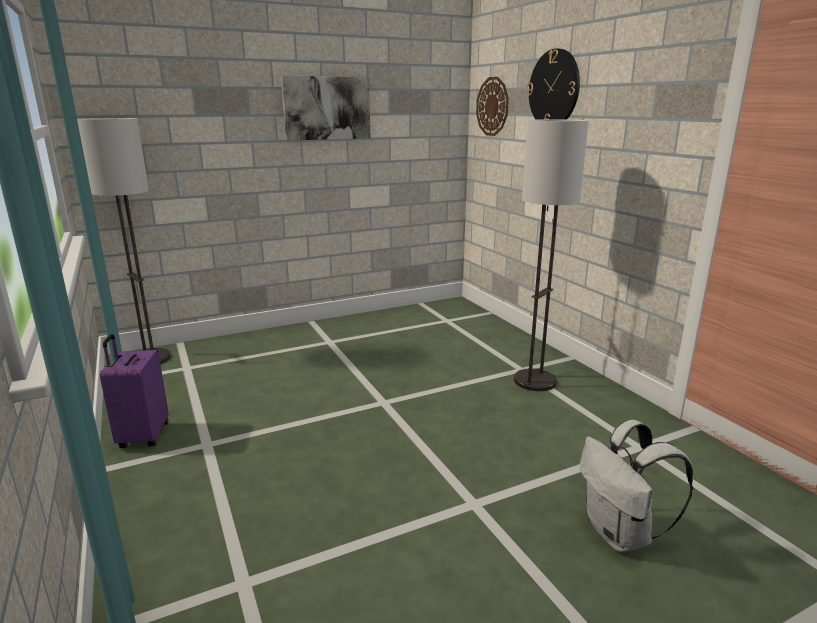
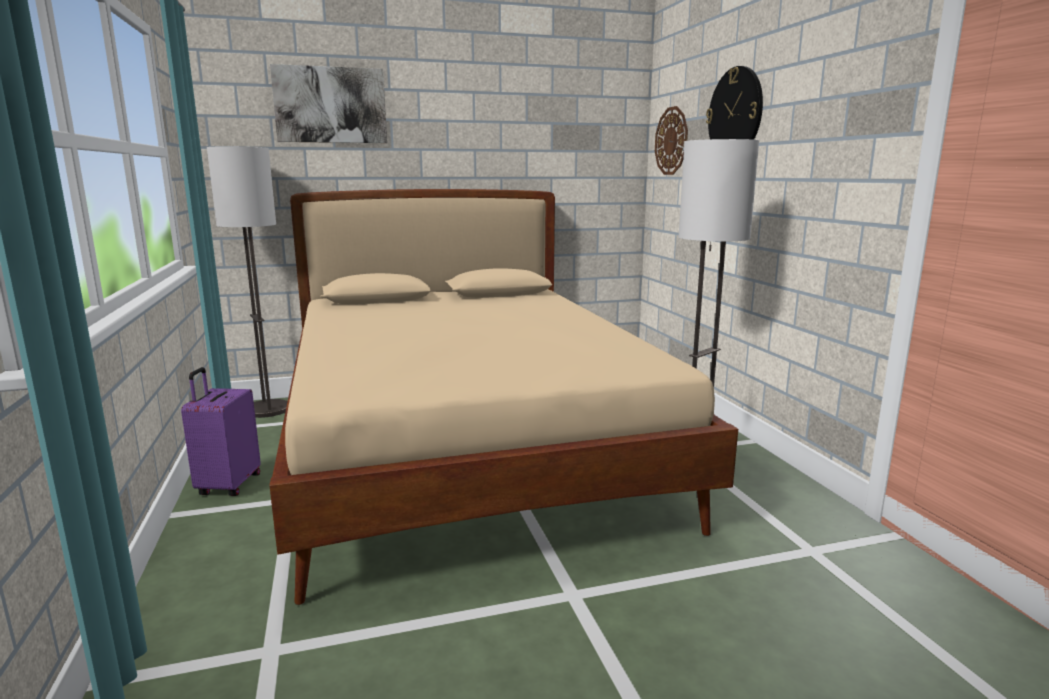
camera: 10 degrees right, 5 degrees down
(327, 108) = (479, 143): picture -> picture (330, 105)
(347, 386) = (467, 452): none -> beige bed
(621, 534) = (754, 653): white backpack -> none

